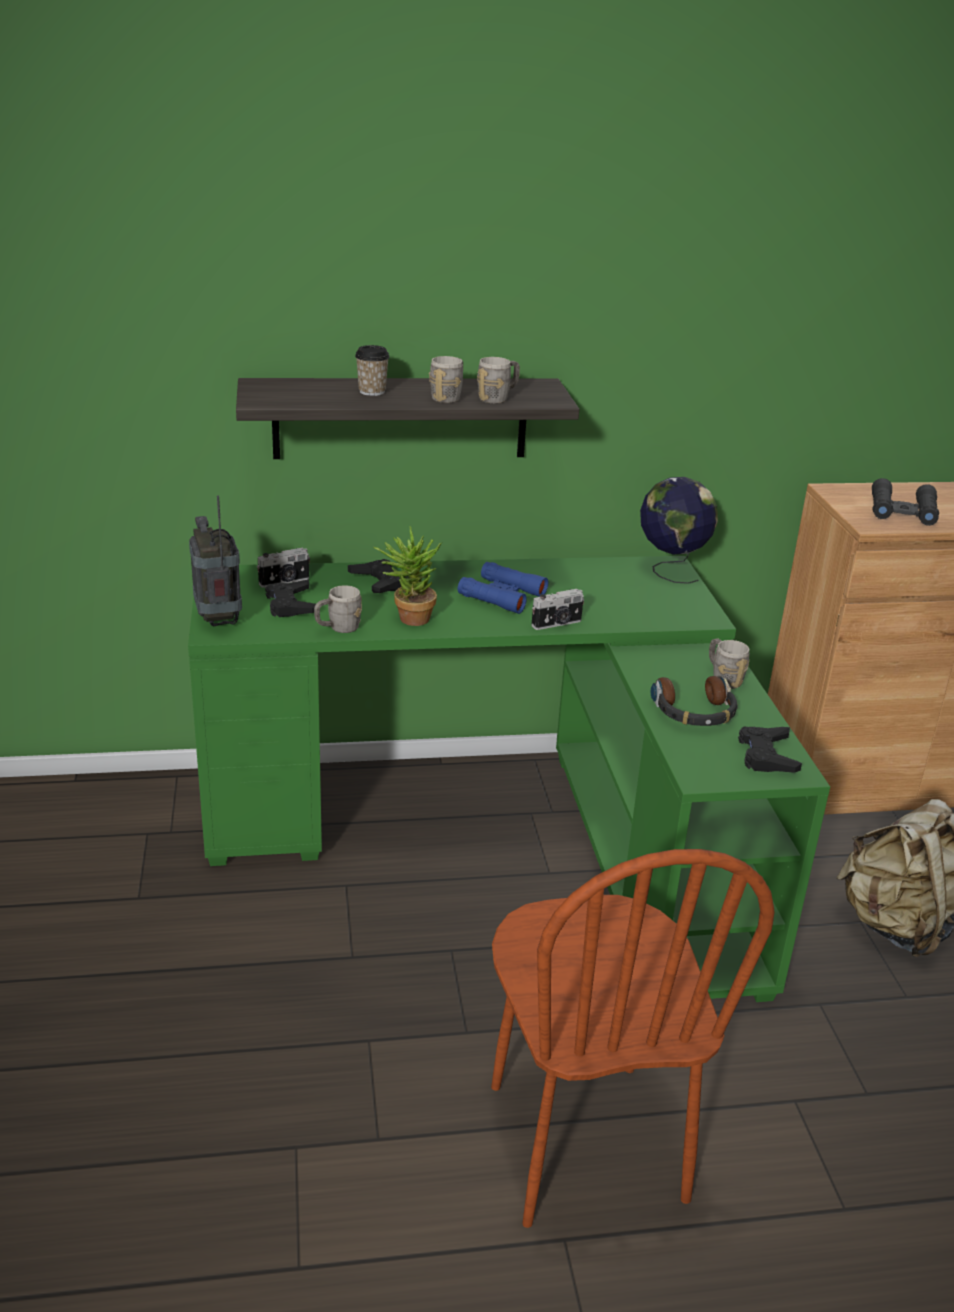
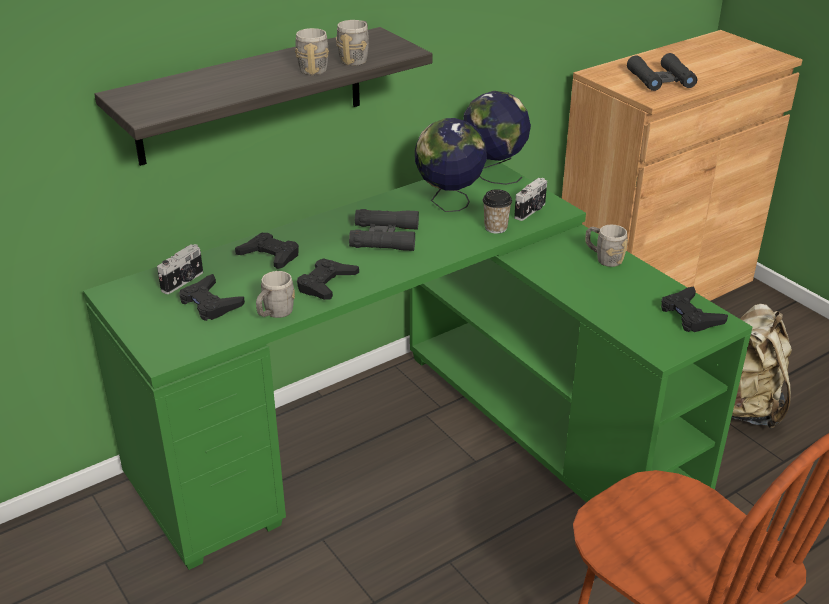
camera: 25 degrees left, 5 degrees up
(219, 619) = (156, 340): radio -> none
(372, 392) = (240, 78): cup -> cup (495, 228)
(408, 618) = (326, 284): potted plant -> black game controller
(502, 595) = (384, 237): blue binoculars -> black binoculars
(557, 624) = (452, 250): camera -> camera (531, 211)
(596, 584) = (449, 204): none -> globe
(694, 712) = (609, 295): headphones -> none

